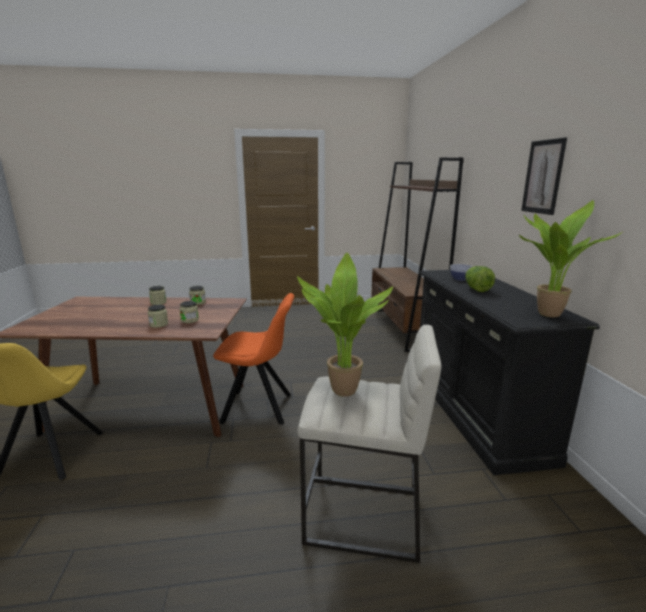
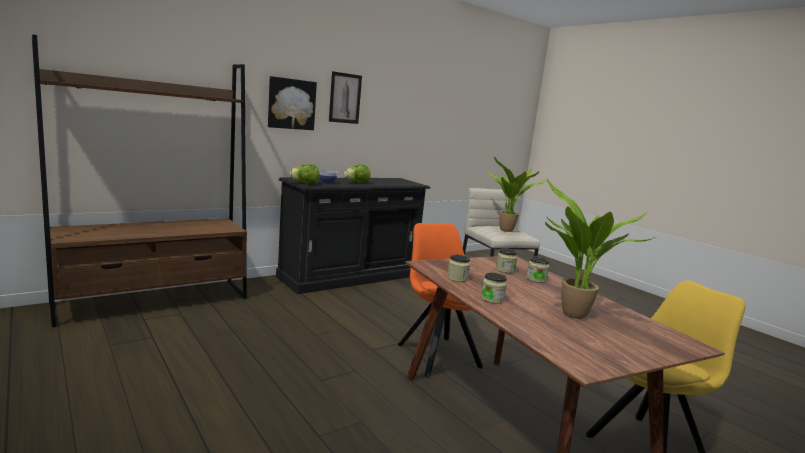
camera: 120 degrees left, 5 degrees down
(439, 272) = (305, 184): none -> lettuce
(495, 190) = (291, 104): none -> picture
(546, 313) = (395, 180): potted plant -> potted plant (572, 316)

